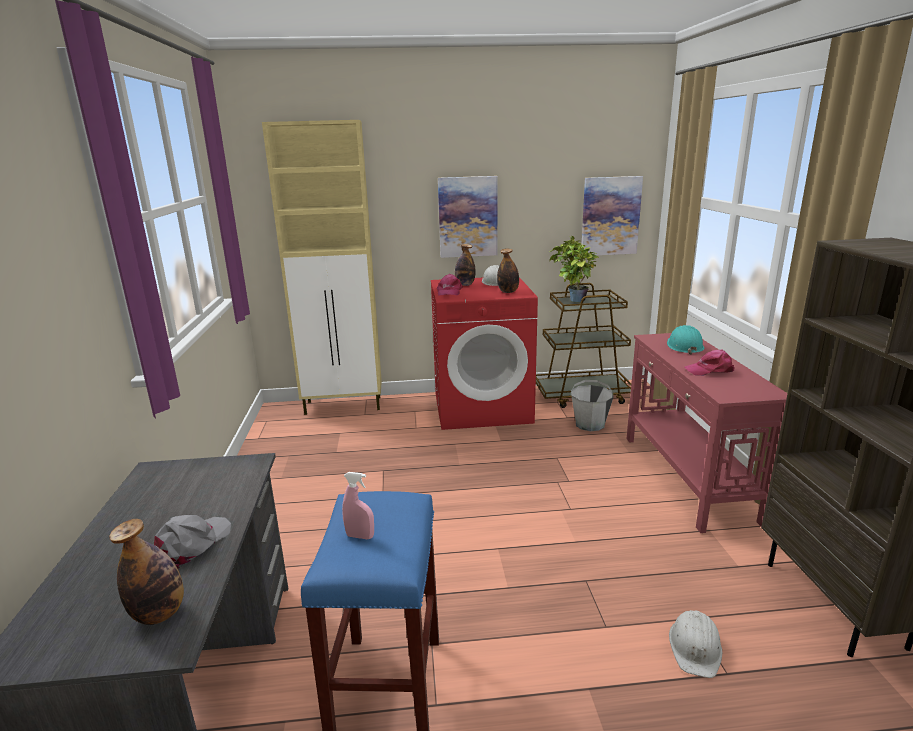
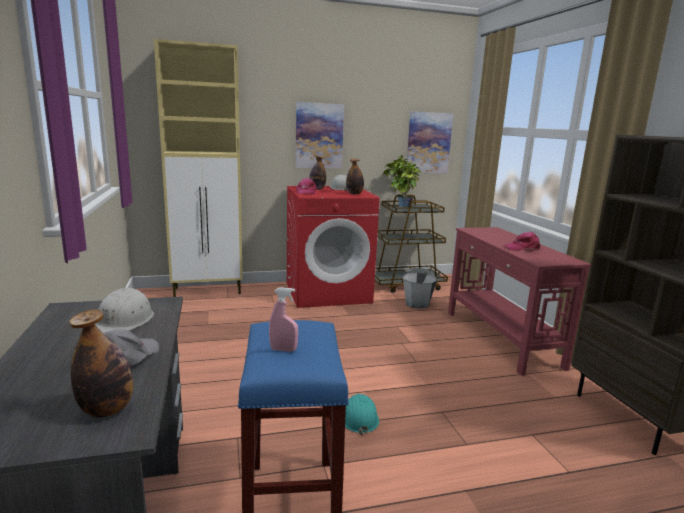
camera: 10 degrees left, 5 degrees down
(684, 346) = (496, 234): turquoise hard hat -> turquoise hard hat (359, 418)
(695, 647) = (540, 455): white hard hat -> white hard hat (123, 321)

